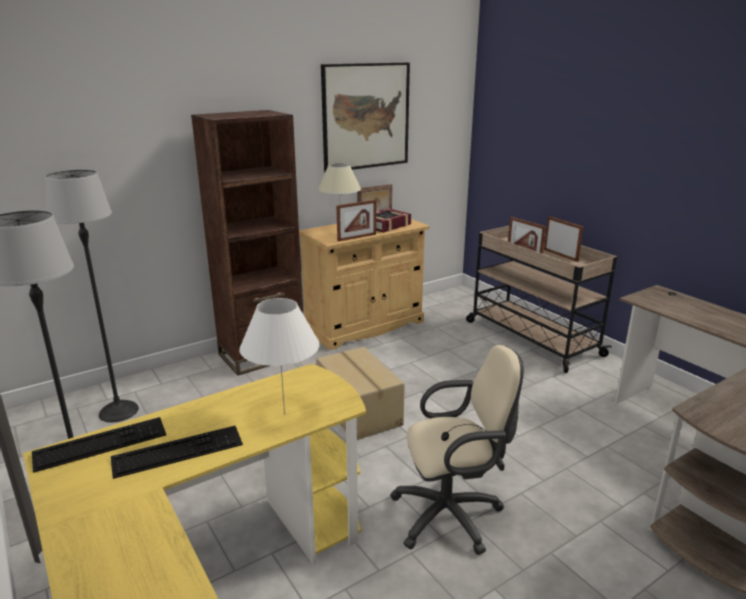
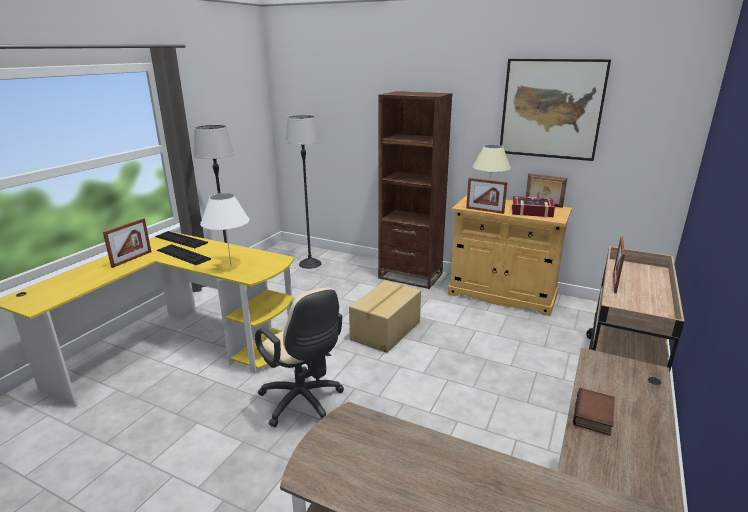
camera: 60 degrees right, 0 degrees up
(560, 255) = (655, 299): picture frame -> picture frame (132, 259)
(710, 323) = (595, 416): none -> book

